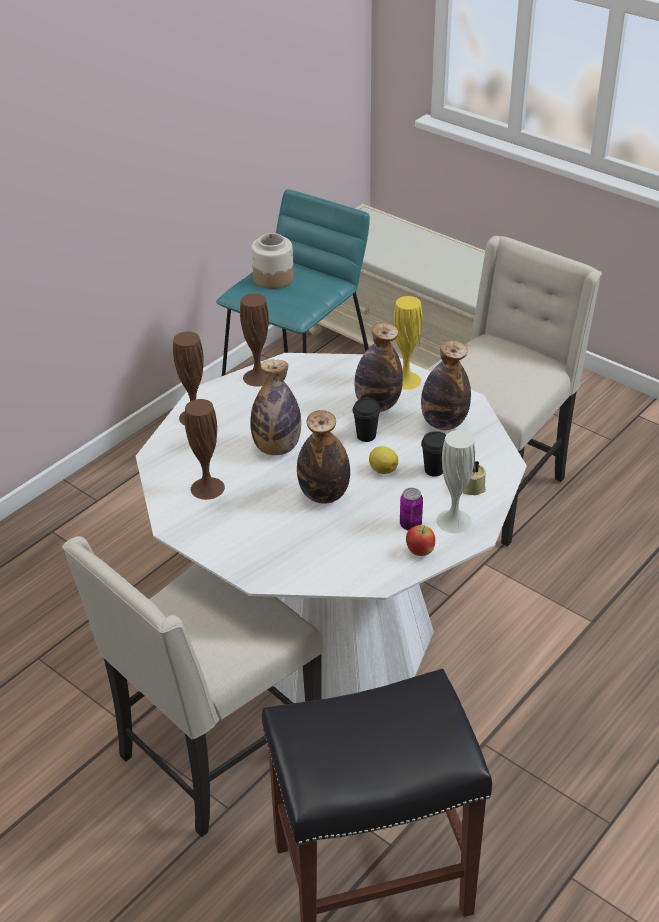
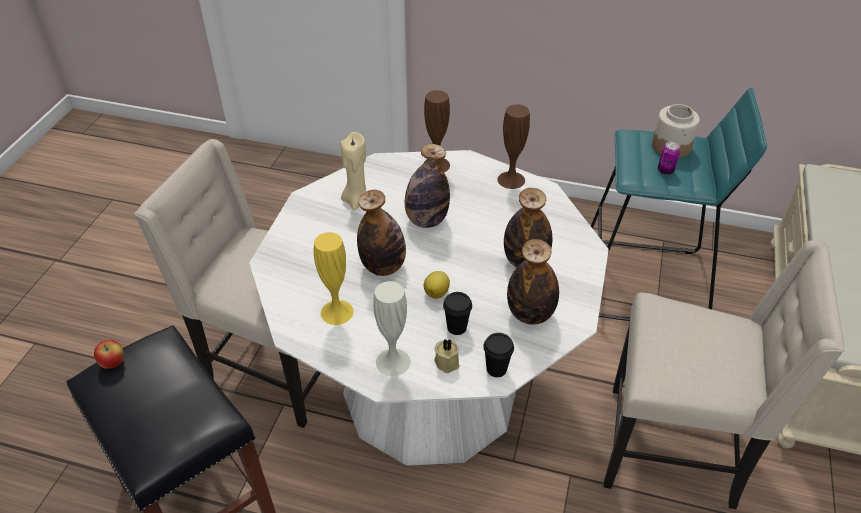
camera: 65 degrees right, 5 degrees up
(207, 488) = (356, 200): brown vase -> beige candle
(366, 436) = (476, 268): black cup -> black cup (496, 369)
(405, 380) = (575, 269): yellow vase -> yellow vase (337, 312)
(410, 525) = (372, 333): can -> can (665, 171)
(420, 552) = (340, 350): apple -> apple (113, 363)

